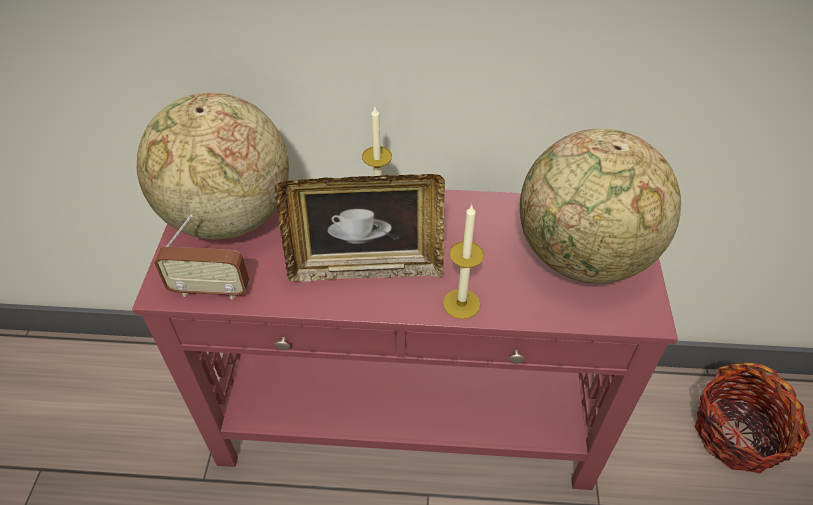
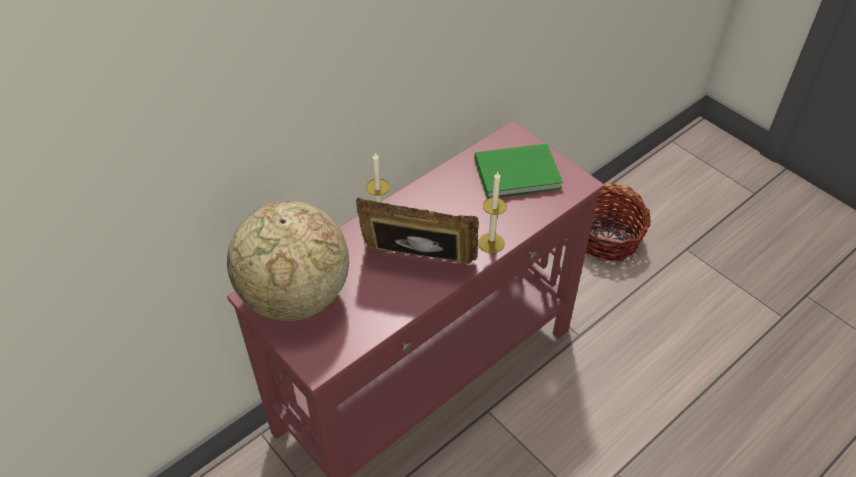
camera: 45 degrees left, 0 degrees up
(210, 290) = (346, 343): radio -> none
(366, 267) = (417, 262): picture frame -> picture frame turned 120 degrees counterclockwise
(582, 257) = (519, 174): globe -> green book

